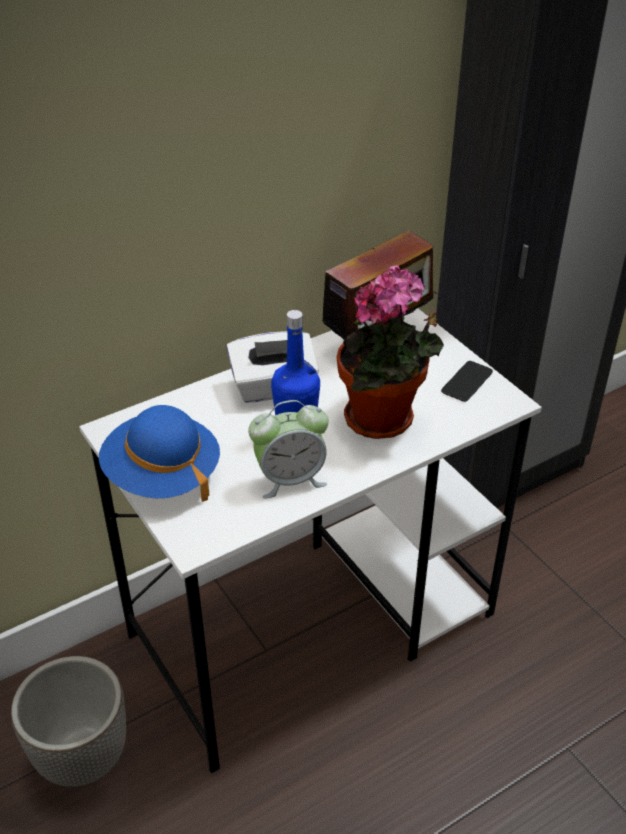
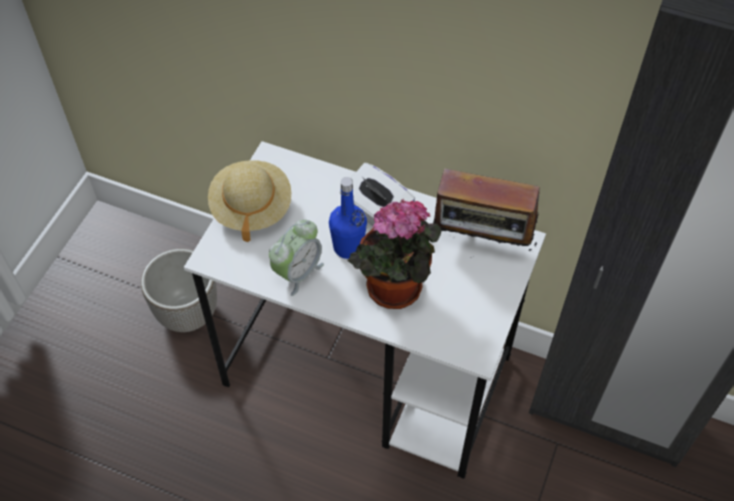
camera: 55 degrees right, 15 degrees up
(162, 475) = (251, 207): blue hat -> beige hat
(290, 479) = (298, 272): alarm clock -> alarm clock turned 90 degrees counterclockwise
(467, 382) = (478, 318): phone -> none

